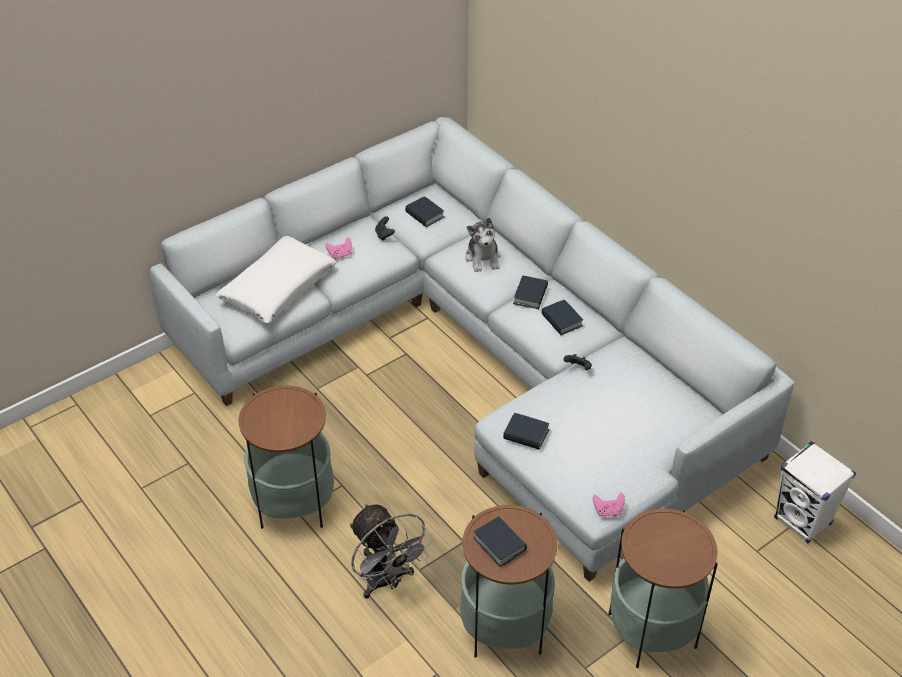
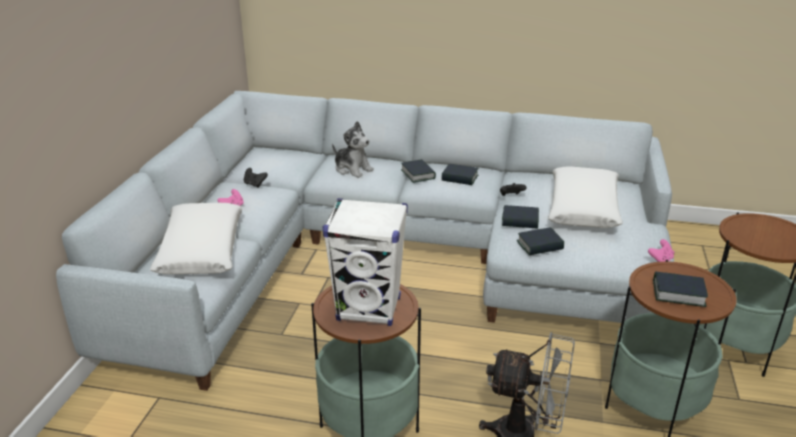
camera: 40 degrees left, 15 degrees down
(424, 215) = (272, 163): book -> book (520, 221)
(621, 419) = (583, 208): none -> white pillow
(803, 521) = (704, 242): white speaker -> white speaker (369, 309)

